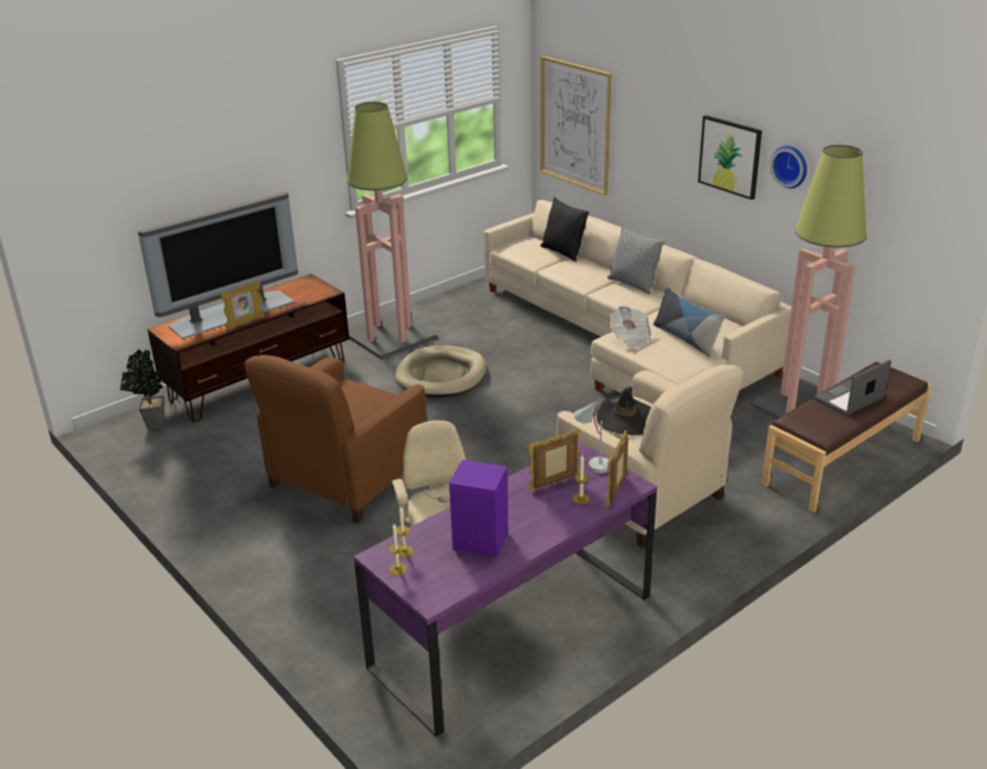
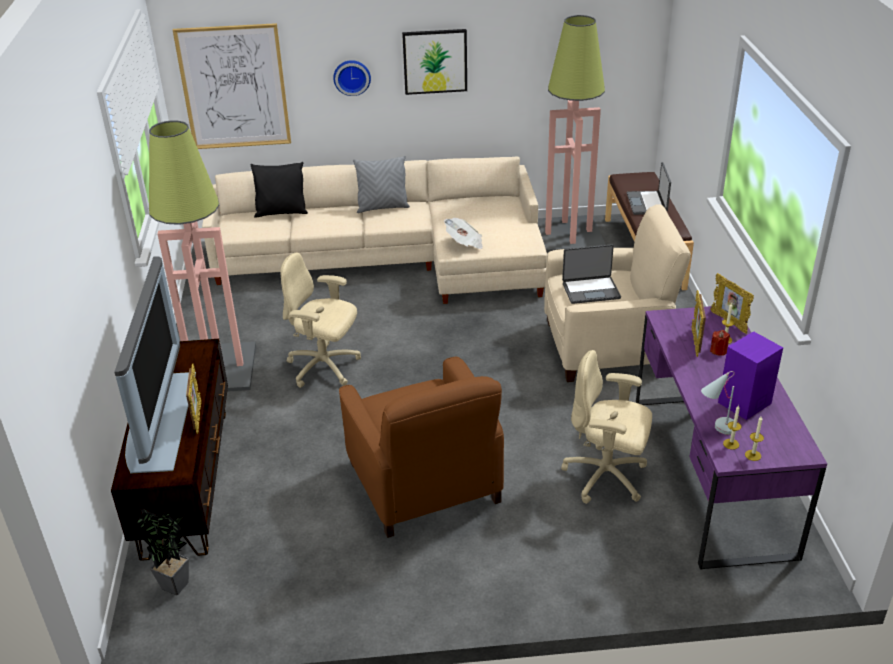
camera: 55 degrees left, 5 degrees up
(441, 376) = (324, 367): beige dog bed -> beige office chair
(556, 500) = (718, 351): none -> red candle
(591, 462) = (681, 317): white table lamp -> white table lamp (716, 428)
(626, 419) = (591, 290): black hat -> laptop
(686, 339) = (495, 222): pillow -> none
(791, 166) = (500, 50): wall clock -> wall clock (352, 77)

